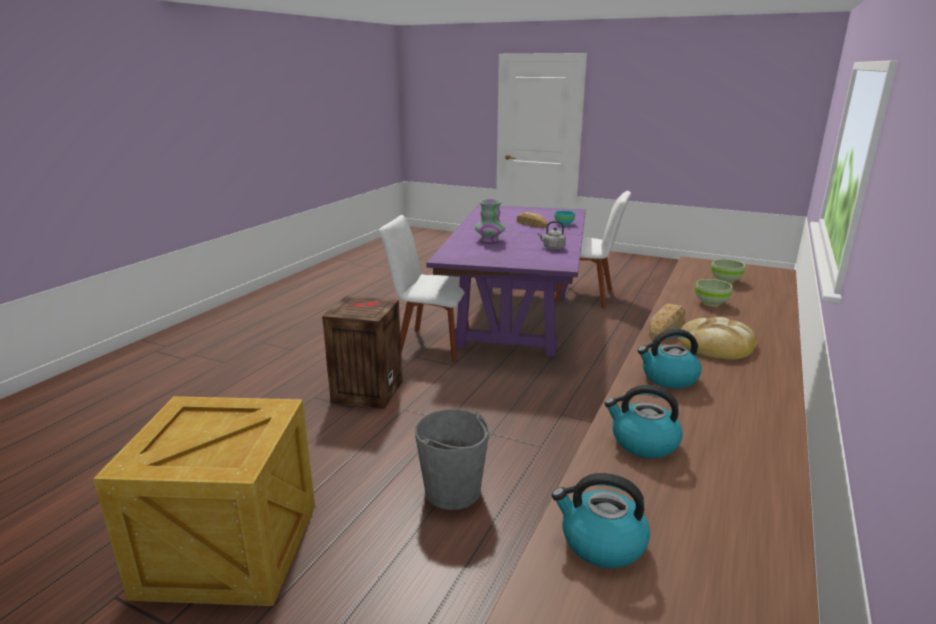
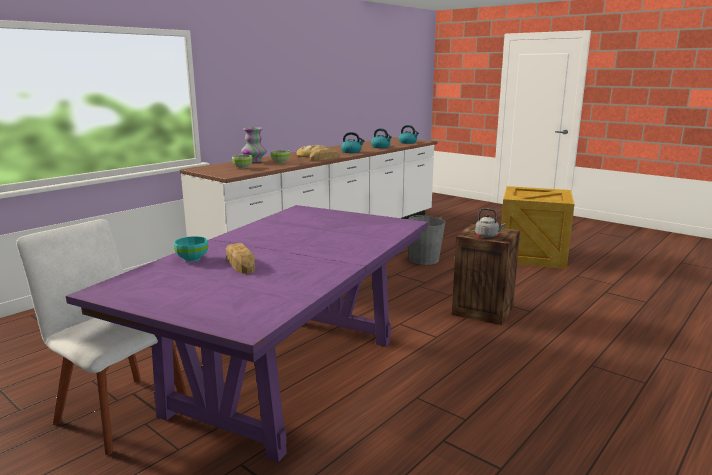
camera: 165 degrees left, 5 degrees down
(429, 345) = (418, 349): white chair -> none
(489, 240) = (337, 241): vase -> vase (254, 161)
(552, 248) = (279, 225): grey kettle -> grey kettle (488, 236)

